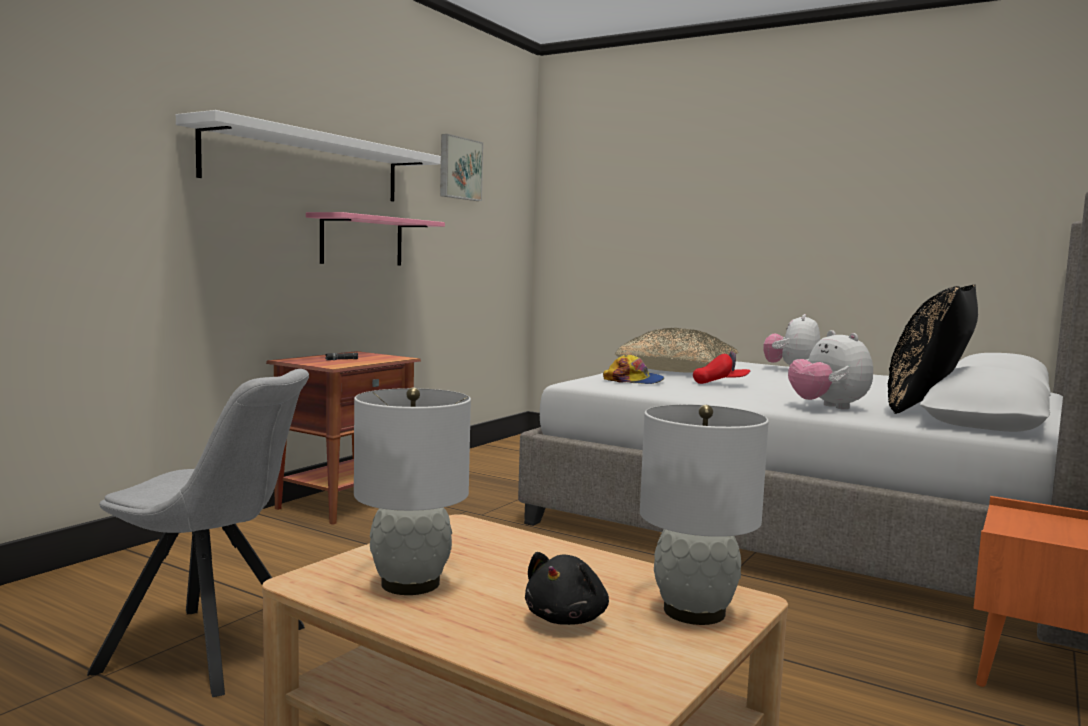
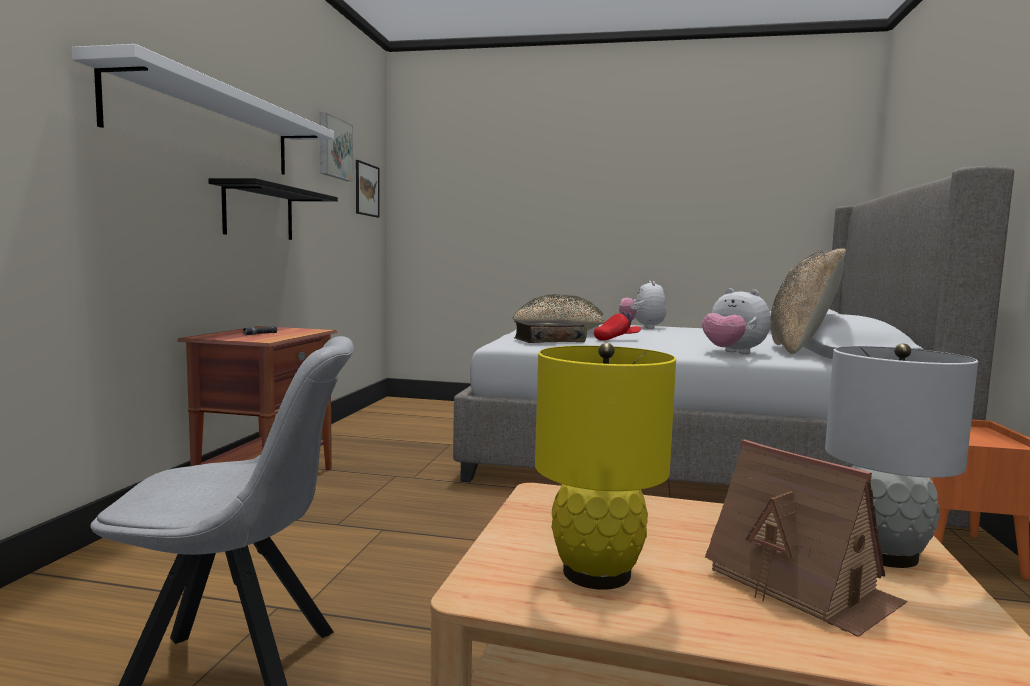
camera: 20 degrees left, 0 degrees up
(362, 241) = (259, 213): pink shelf -> black shelf
(410, 584) = (597, 573): white table lamp -> yellow table lamp
(504, 208) = (367, 189): none -> picture
(567, 618) = (801, 584): black plush toy -> toy house
(634, 380) = (548, 340): cap -> book
(926, 411) = (799, 351): black pillow -> beige pillow

